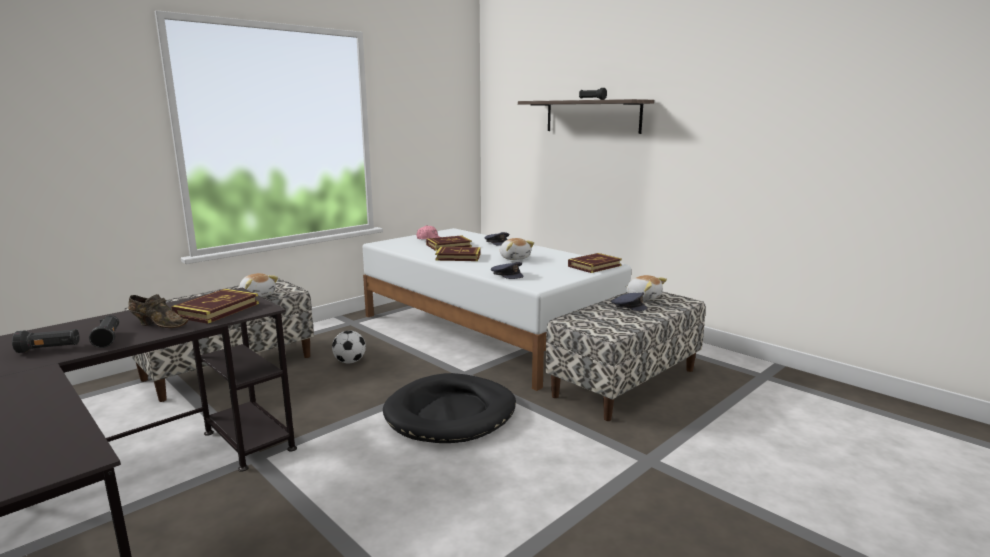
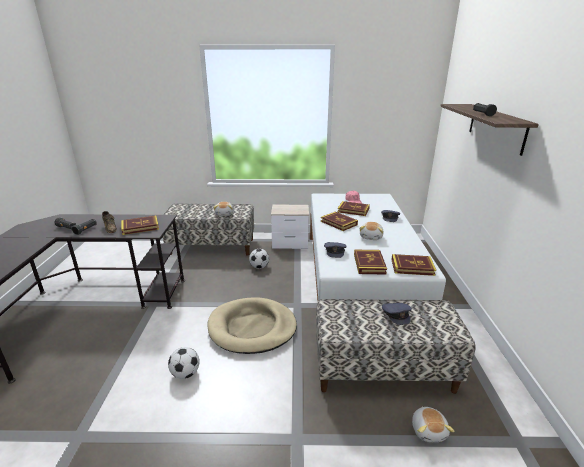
camera: 45 degrees right, 10 degrees up
(349, 328) = (291, 243): none -> nightstand
(450, 487) = (185, 373): none -> football
(451, 413) = (252, 328): black dog bed -> beige dog bed
(558, 274) = (369, 264): none -> book
(643, 297) = (427, 312): plush toy -> plush toy (429, 430)

